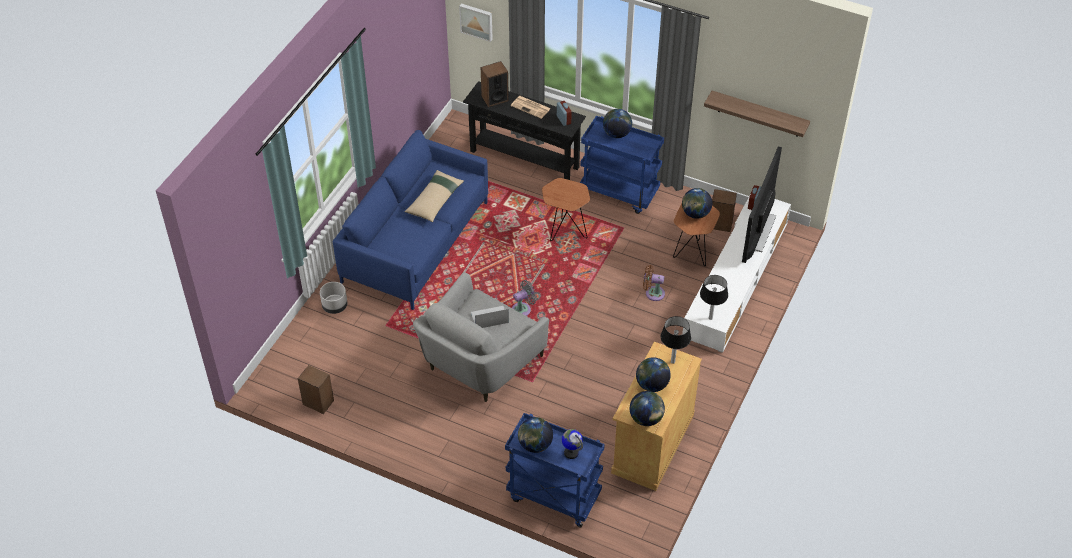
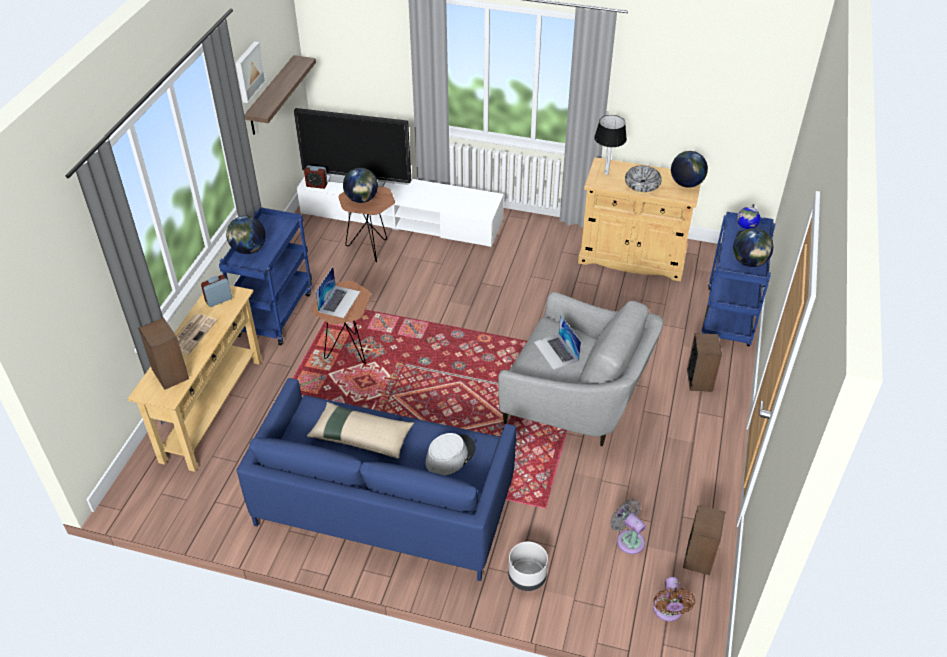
camera: 100 degrees left, 5 degrees down
(404, 242) = (450, 455): none -> grey hat
(476, 21) = (67, 336): picture -> picture (248, 71)
(523, 309) = (482, 374): grey fan -> grey fan (628, 539)
(524, 159) = (212, 409): black console table -> beige console table
(566, 192) = (339, 301): none -> laptop
(652, 293) = (433, 273): brown fan -> brown fan (668, 611)
(652, 385) = (642, 183): globe -> bowl
(710, 318) = (487, 204): table lamp -> none
(720, 224) = (321, 232): speaker -> speaker (699, 380)

